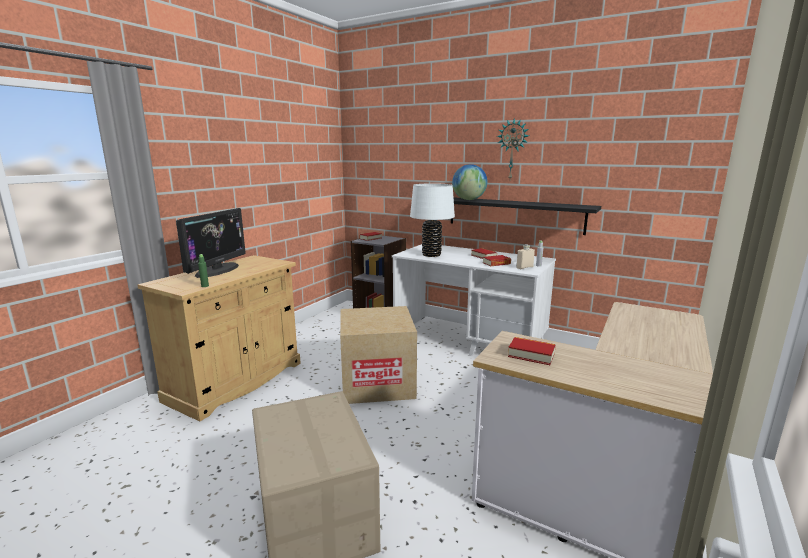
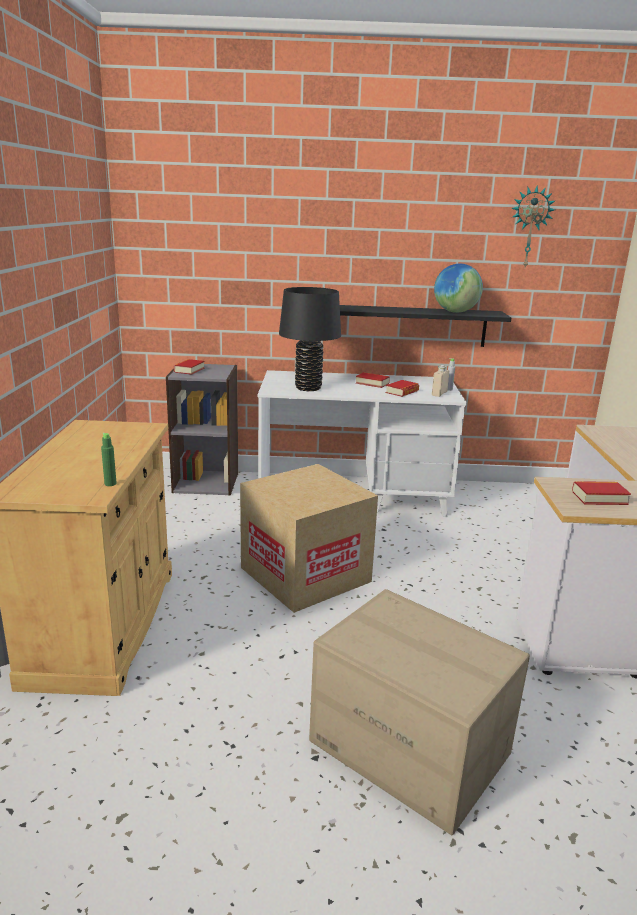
camera: 30 degrees left, 5 degrees up
(217, 270) = (71, 454): monitor -> none
(431, 255) = (308, 388): white table lamp -> black table lamp
(469, 200) = (343, 308): globe -> globe (455, 312)
(512, 150) = (395, 240): wall clock -> wall clock (529, 227)

